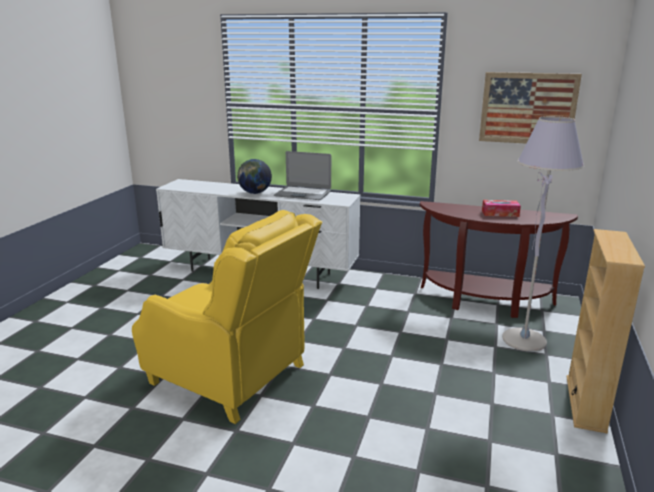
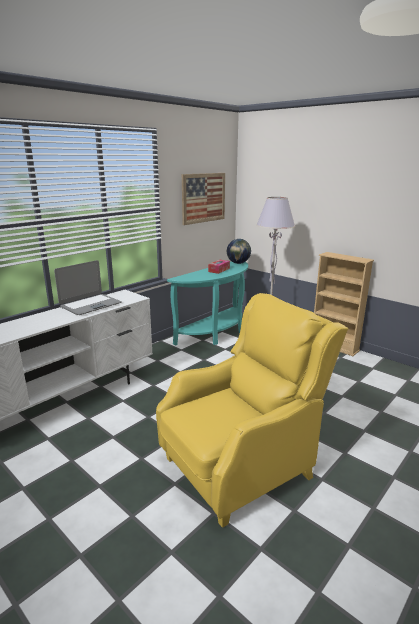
camera: 65 degrees left, 0 degrees up
(255, 193) = (50, 321): globe -> globe (238, 263)
(485, 302) = (216, 333): brown console table -> turquoise console table

